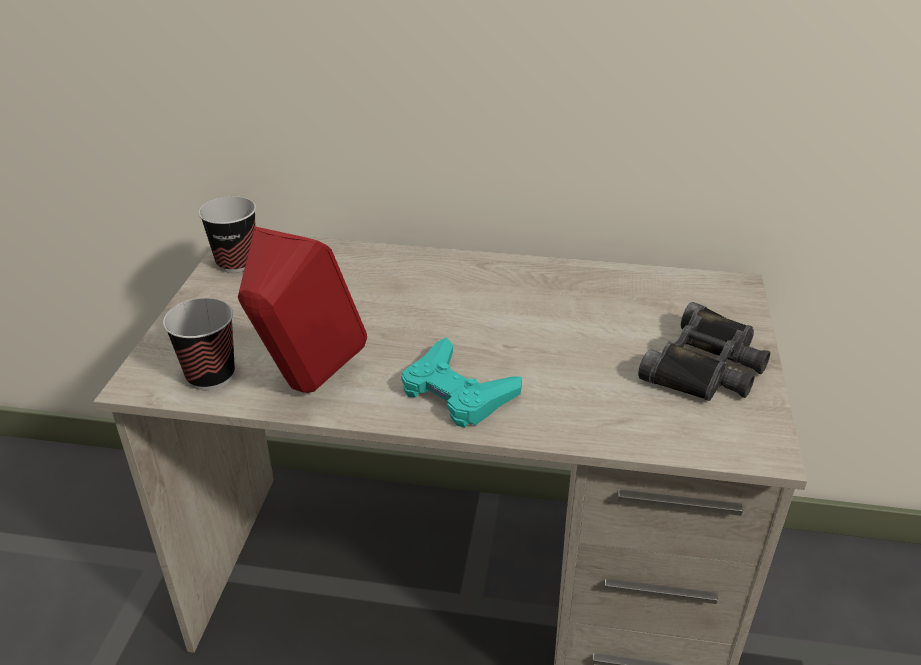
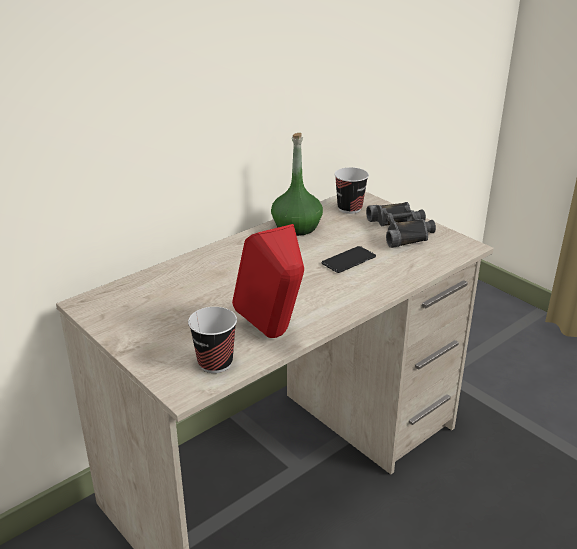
camera: 50 degrees left, 5 degrees down
(236, 263) = (105, 312): cup -> cup (349, 208)
(457, 392) = (337, 295): turquoise game controller -> none
(556, 360) = (348, 260): none -> phone
(577, 282) = (296, 227): none -> green bottle

